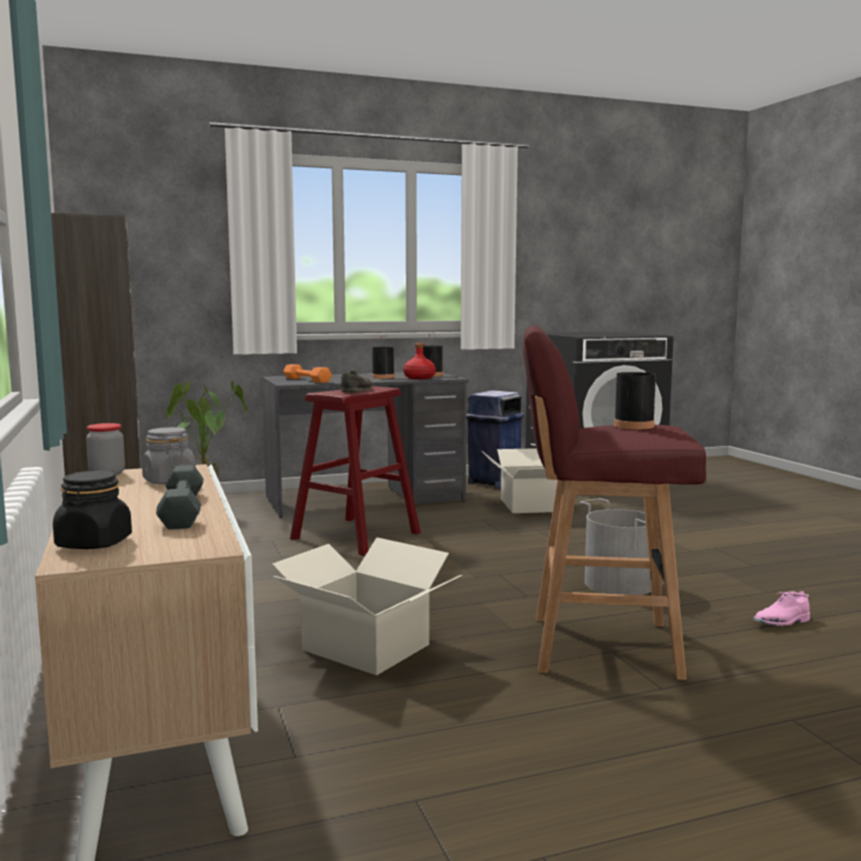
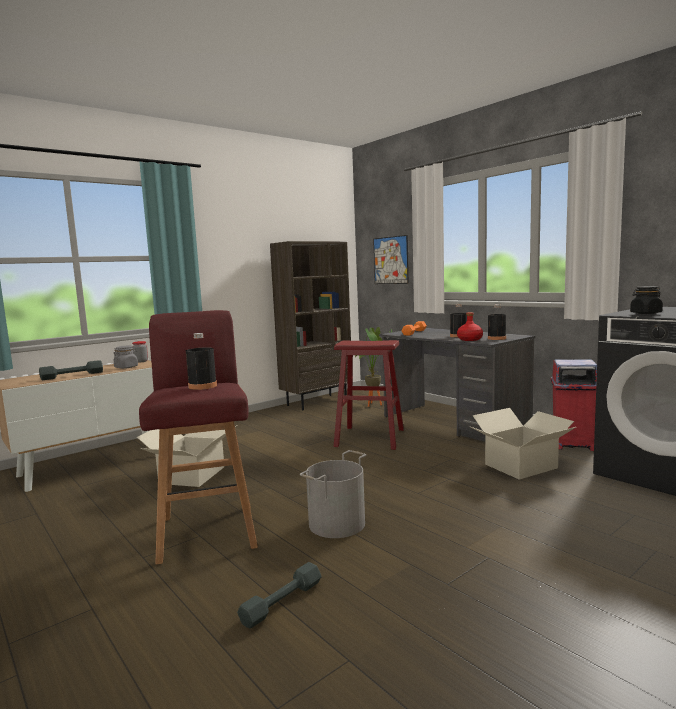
camera: 70 degrees right, 0 degrees up
(94, 543) = (26, 377): black jar -> black jar (645, 313)
(159, 269) = (391, 260): none -> picture
(356, 390) = (367, 342): brown shoe -> none
(493, 482) = (572, 444): blue trash can -> red trash can
(782, 623) = (282, 602): pink shoe -> grey dumbbell

